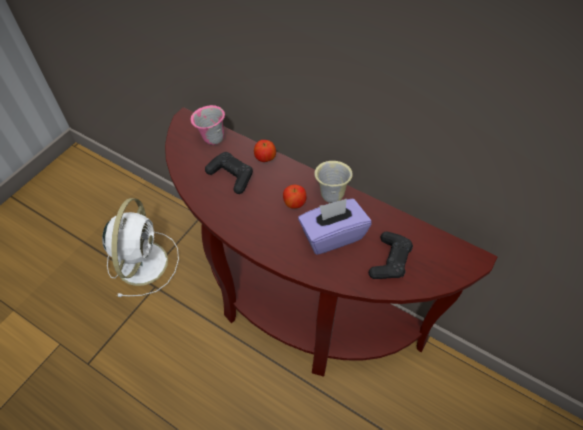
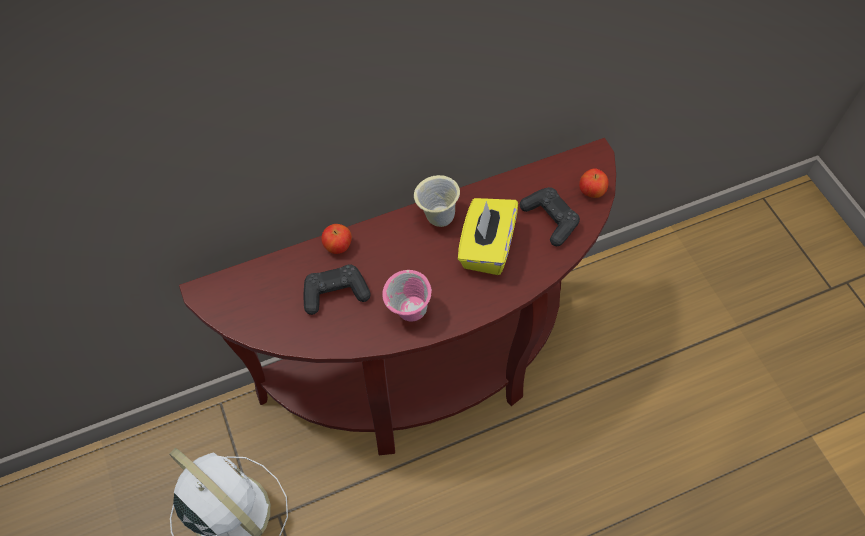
camera: 55 degrees left, 5 degrees up
(211, 139) = (262, 282): pink mug -> pink mug (408, 313)
(294, 203) = (421, 256): apple -> apple (591, 192)
(332, 235) = (486, 248): purple tissue box -> yellow tissue box

